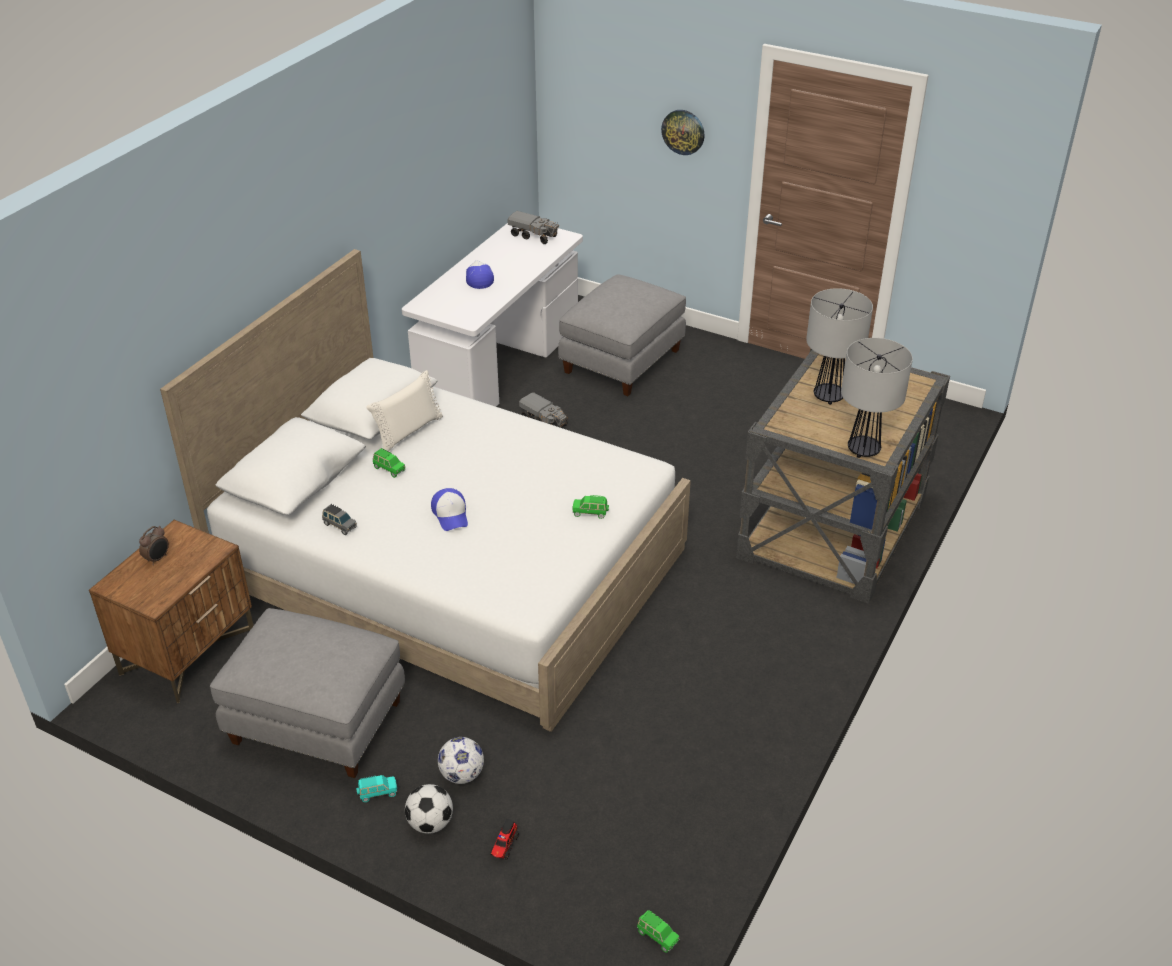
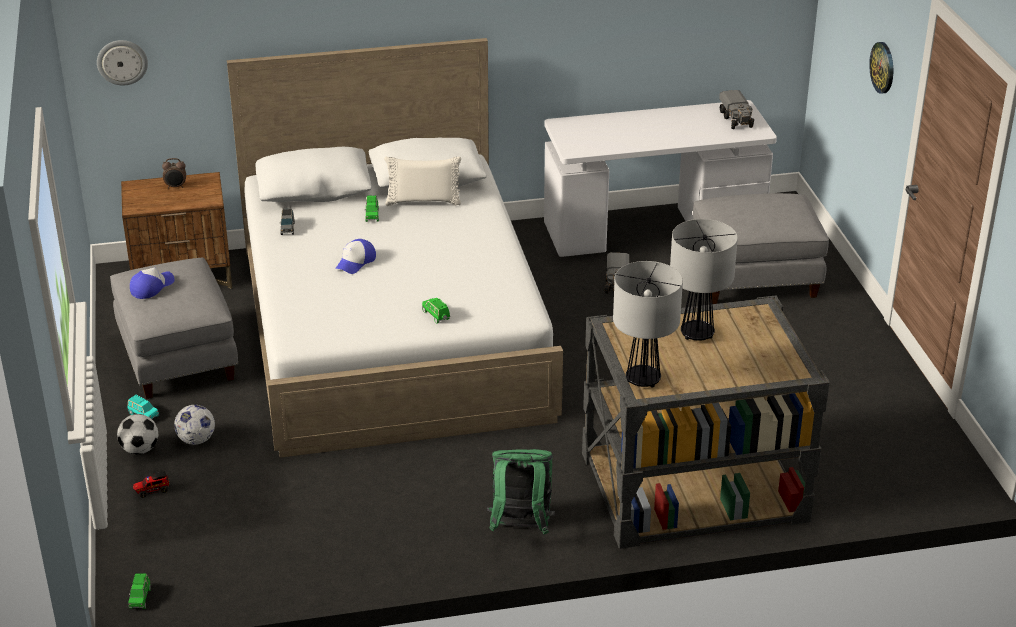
camera: 50 degrees right, 5 degrees down
(57, 449) = (122, 62): none -> wall clock
(478, 278) = (635, 127): cap -> cap (152, 287)
(794, 640) = (520, 528): none -> green backpack

